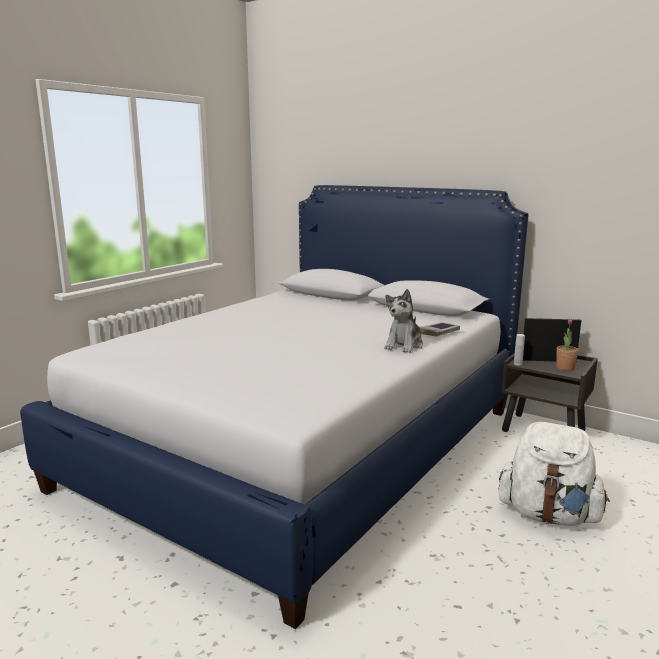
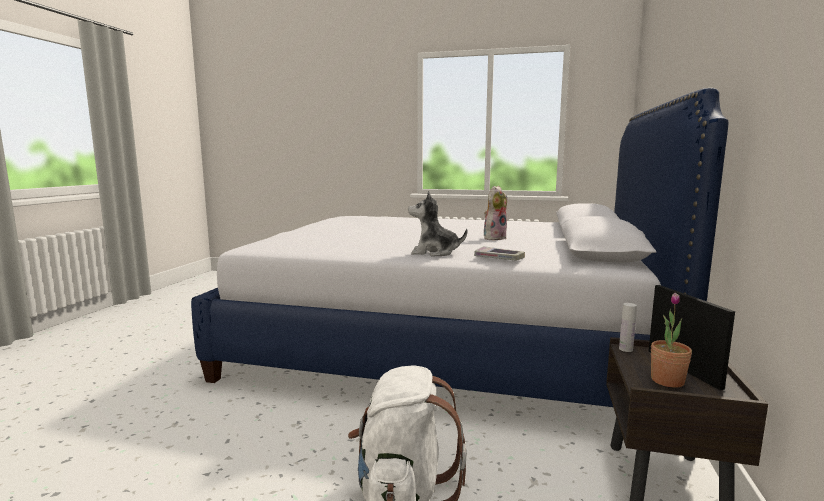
camera: 70 degrees right, 5 degrees down
(346, 320) = (494, 238): none -> plush toy

